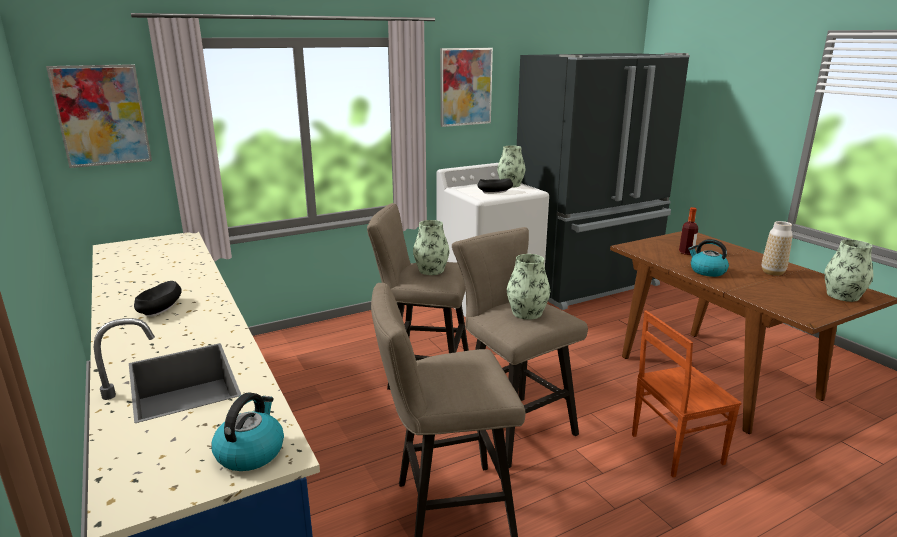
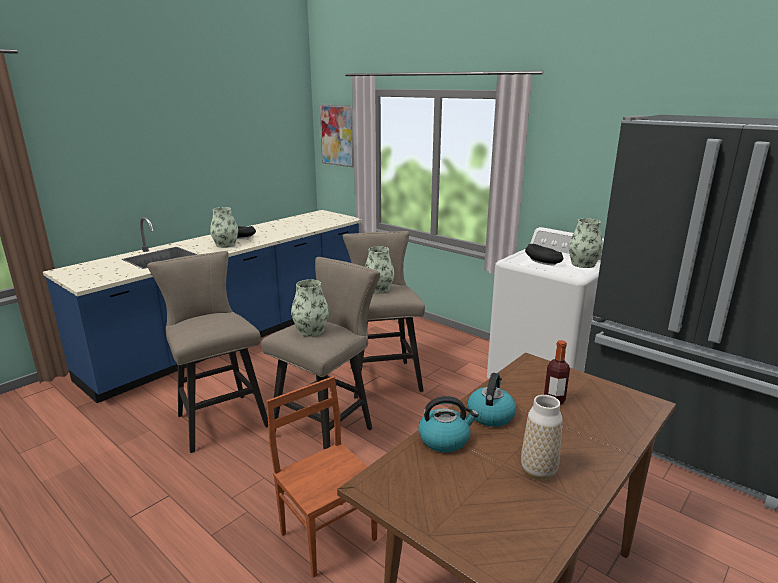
camera: 70 degrees right, 0 degrees up
(250, 452) = (90, 279): kettle -> kettle (445, 439)
(465, 87) = (586, 146): picture -> none
(842, 296) = (484, 537): vase -> vase (225, 245)

